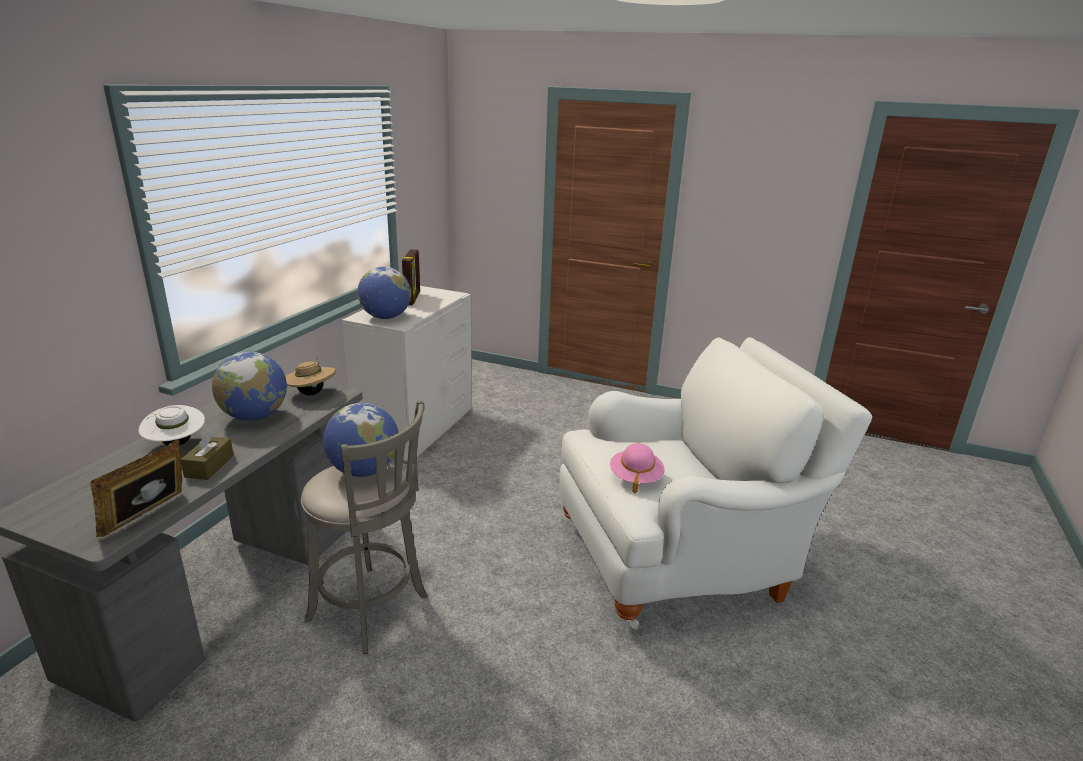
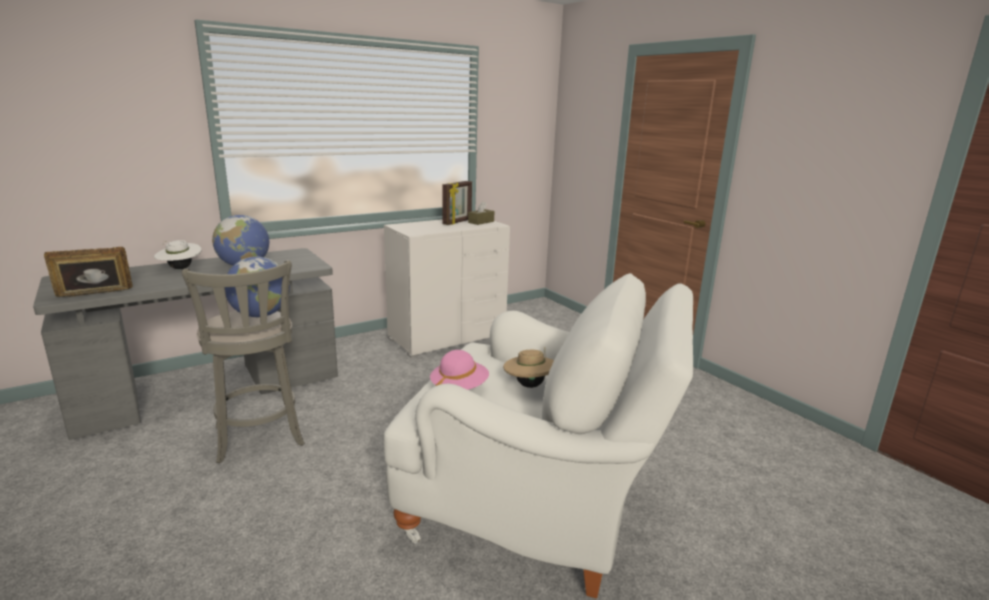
camera: 35 degrees right, 5 degrees down
(209, 466) = (170, 282): brown tissue box -> brown tissue box (481, 222)
(311, 393) = (299, 262): beige hat -> beige hat (530, 385)
(386, 317) = (414, 228): globe -> none

